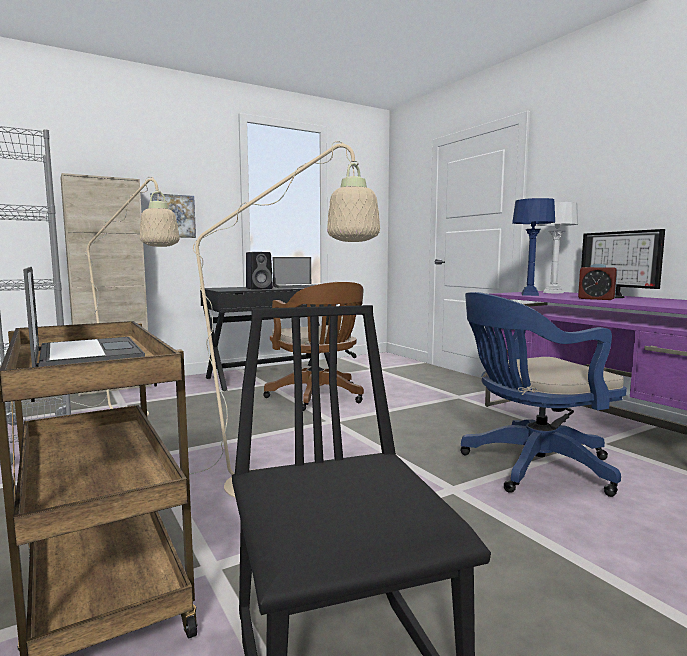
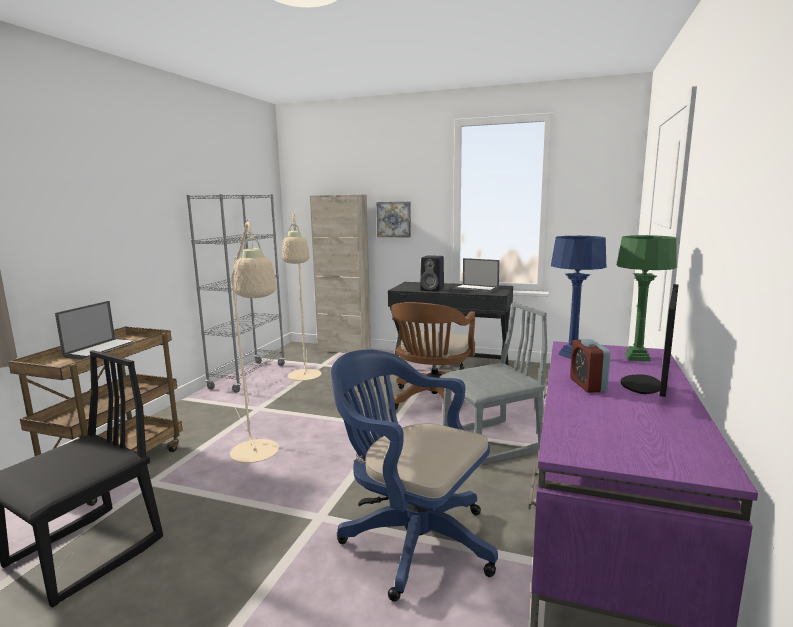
camera: 50 degrees right, 5 degrees up
(424, 405) = (491, 443): none -> grey chair
(553, 292) = (637, 357): grey table lamp -> green table lamp

